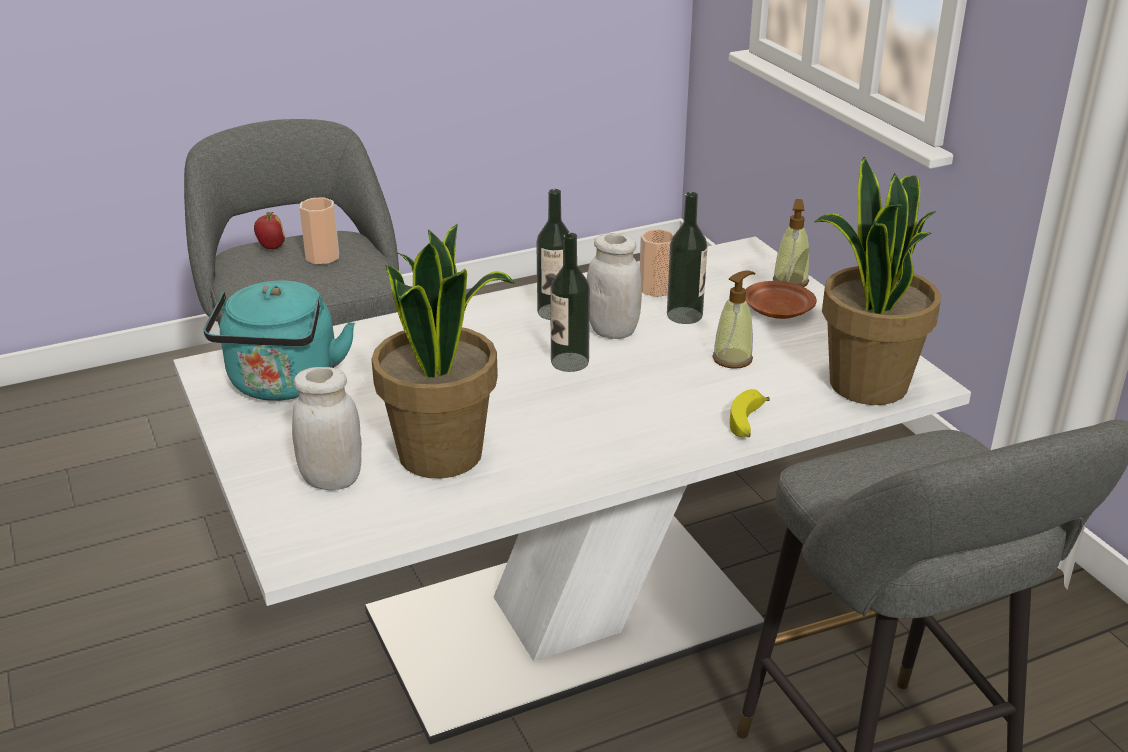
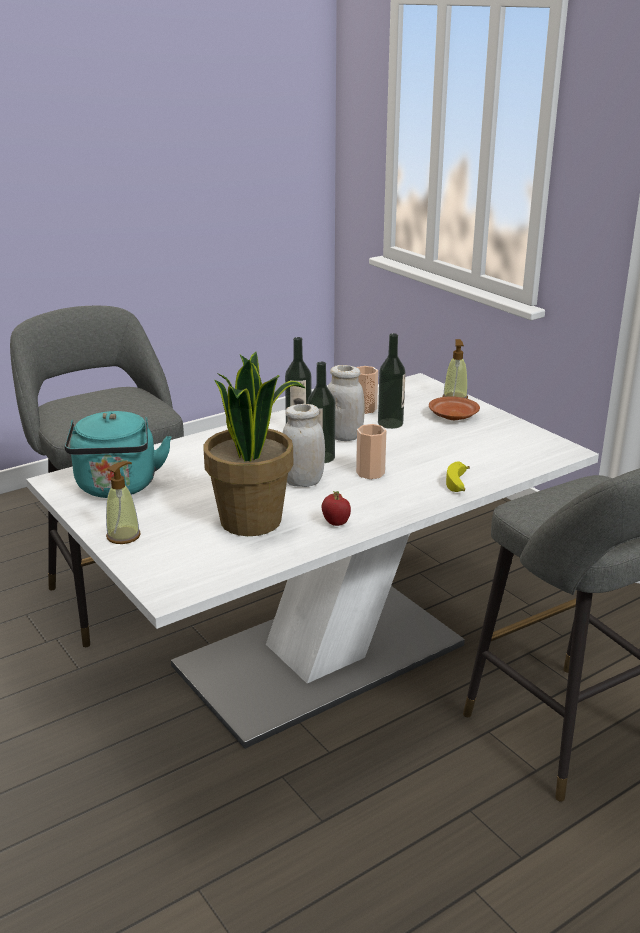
camera: 10 degrees left, 5 degrees down
(271, 247) = (78, 399): apple -> apple (335, 523)
(322, 257) = (119, 403): cup -> cup (370, 473)
(332, 480) = (177, 544): white jar -> white jar (303, 482)
(732, 359) = (433, 447): soap dispenser -> soap dispenser (124, 536)
(866, 384) = (529, 454): potted plant -> none

